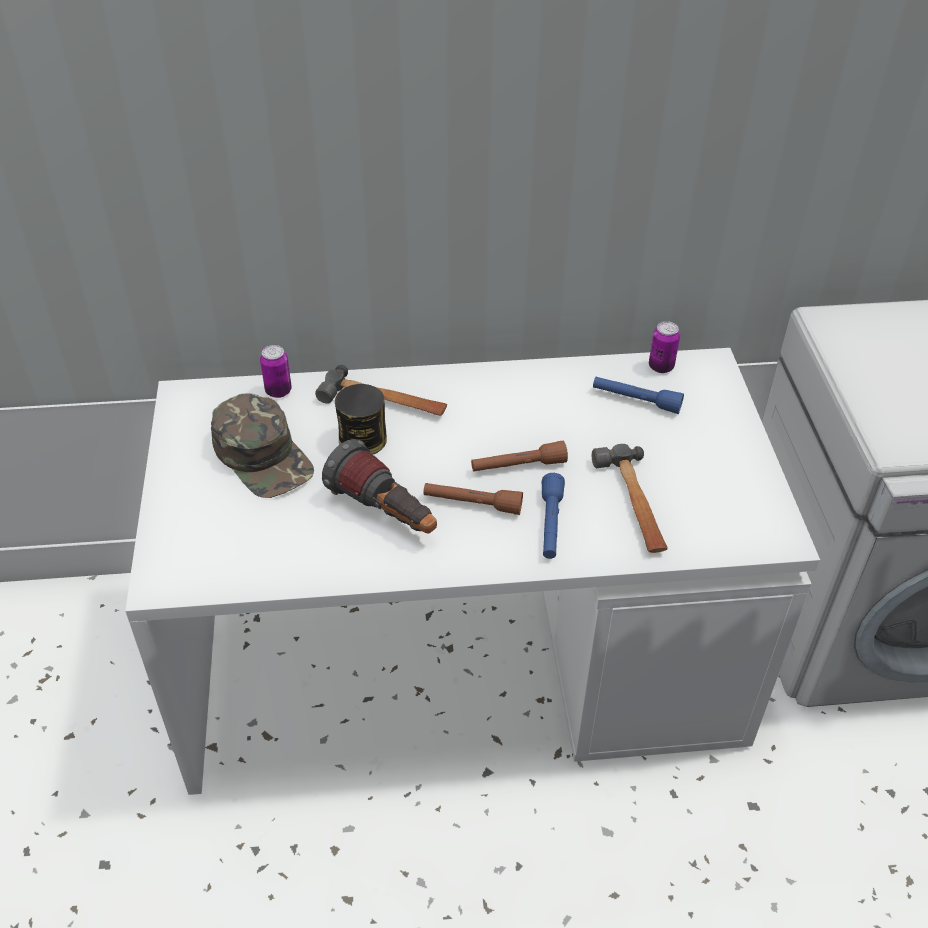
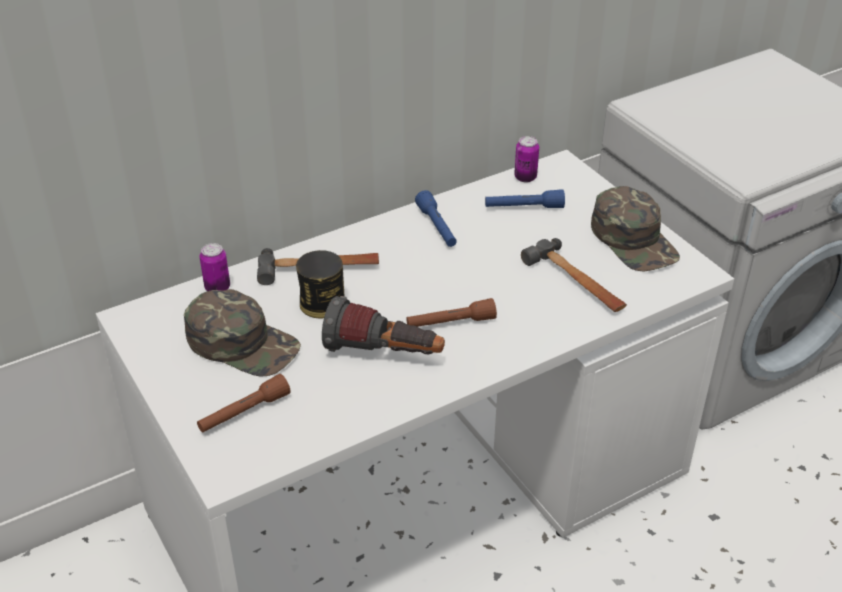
camera: 25 degrees left, 5 degrees down
(518, 466) = (467, 283): brown flashlight -> brown flashlight (244, 413)
(550, 524) = (523, 318): blue flashlight -> blue flashlight (437, 227)
(733, 476) = (634, 240): none -> green cap

